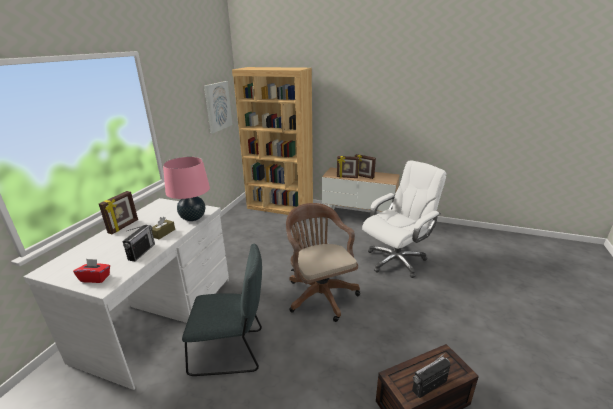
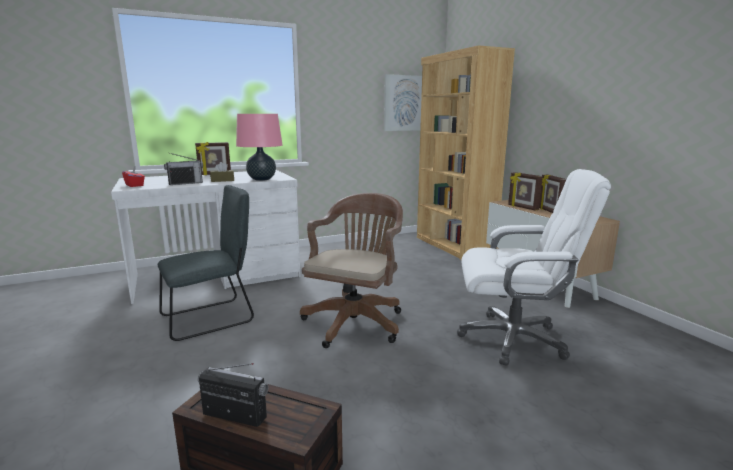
camera: 45 degrees right, 10 degrees down
(231, 351) = (212, 318): grey chair -> grey chair turned 75 degrees counterclockwise

